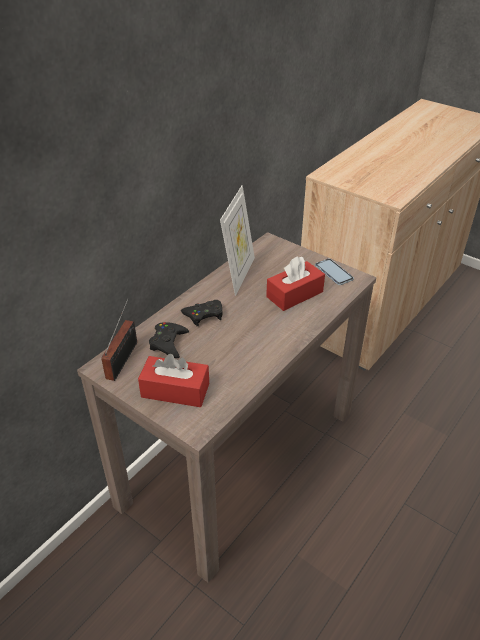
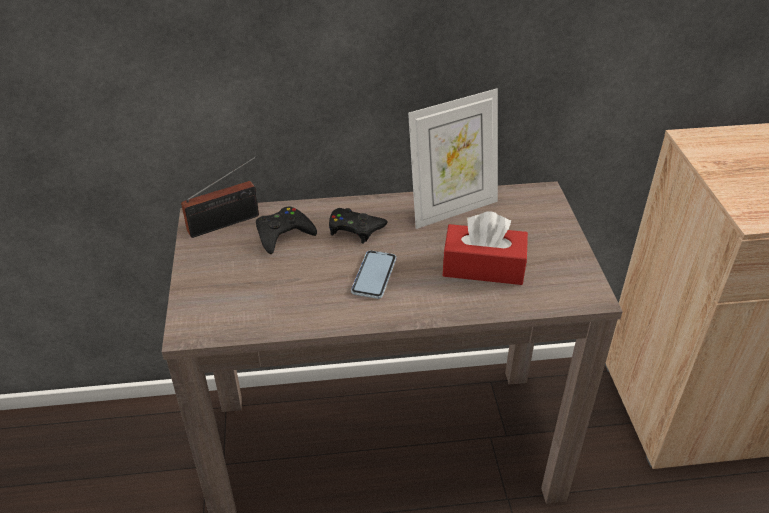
camera: 45 degrees right, 0 degrees up
(175, 390) = (224, 282): red tissue box -> none
(334, 272) = (570, 272): phone -> phone (374, 275)

